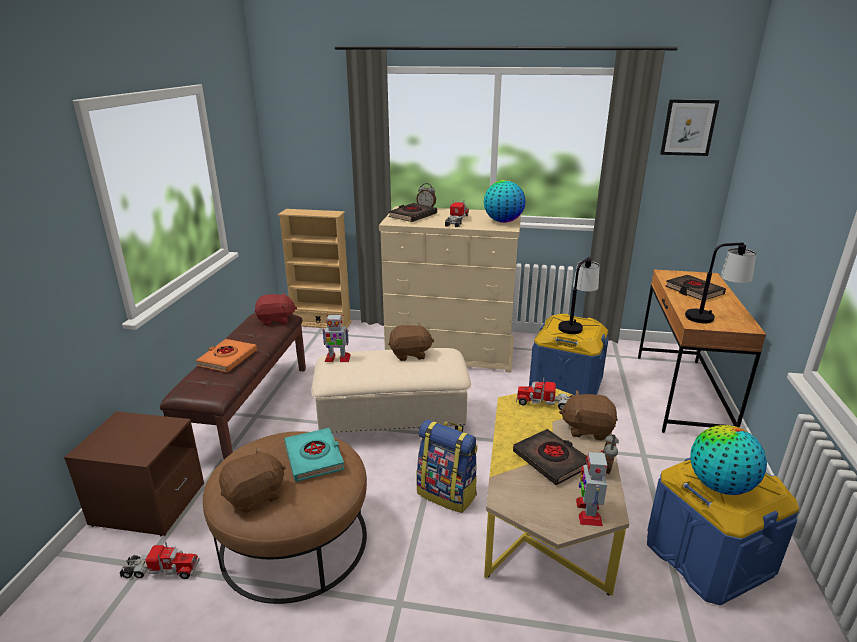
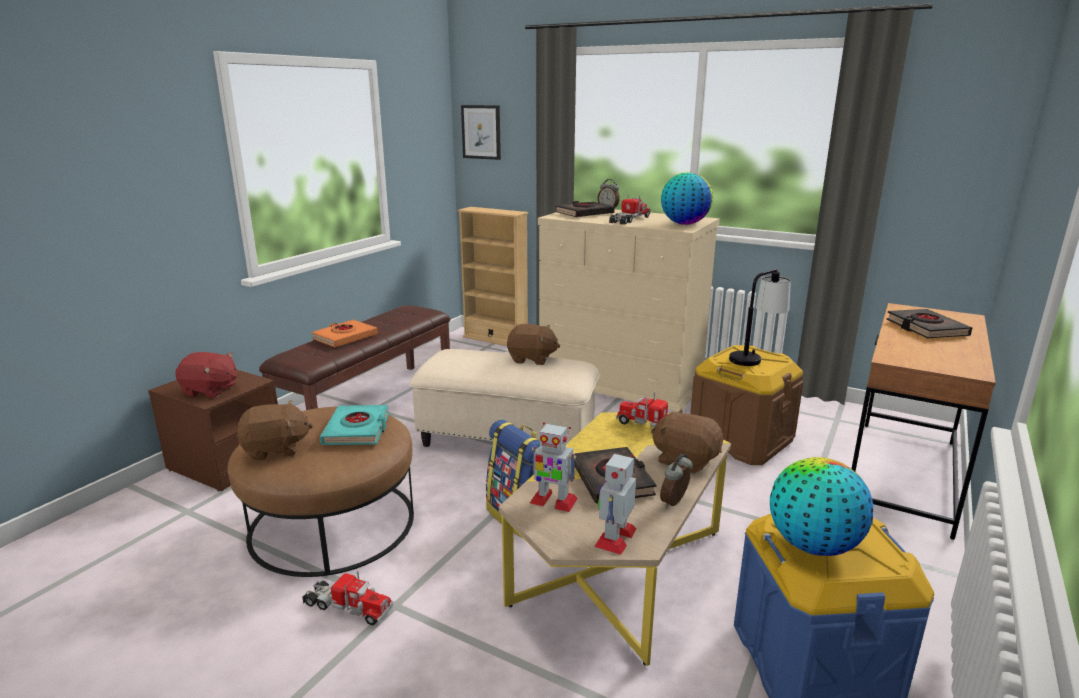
camera: 20 degrees right, 5 degrees down
(160, 570) = (198, 519): toy truck -> toy truck (347, 607)
(276, 320) = (418, 313): red plush toy -> red plush toy (210, 391)
(337, 358) = (451, 352): toy robot -> toy robot (553, 501)
(565, 387) = (741, 440): blue storage box -> brown storage box
(688, 127) = (954, 114): picture -> picture (481, 132)
(712, 317) = (926, 356): table lamp -> none

